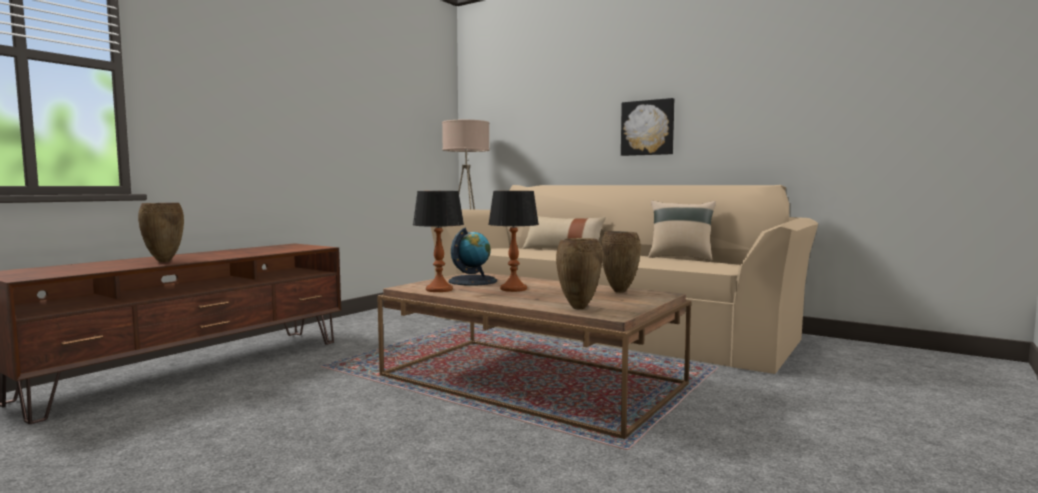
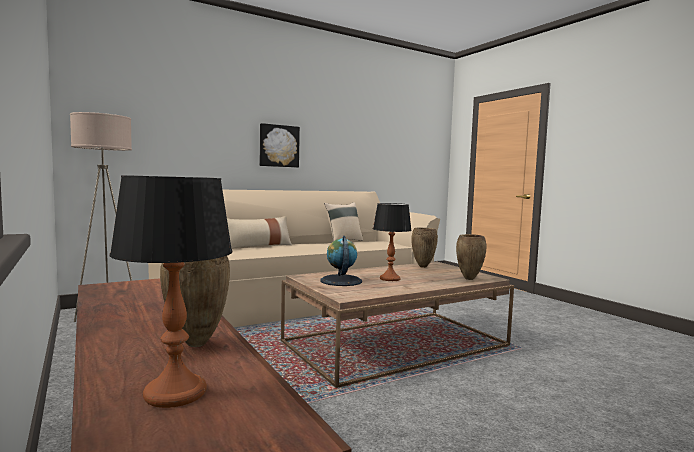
camera: 65 degrees left, 0 degrees up
(439, 289) = (370, 291): table lamp -> table lamp (174, 393)

